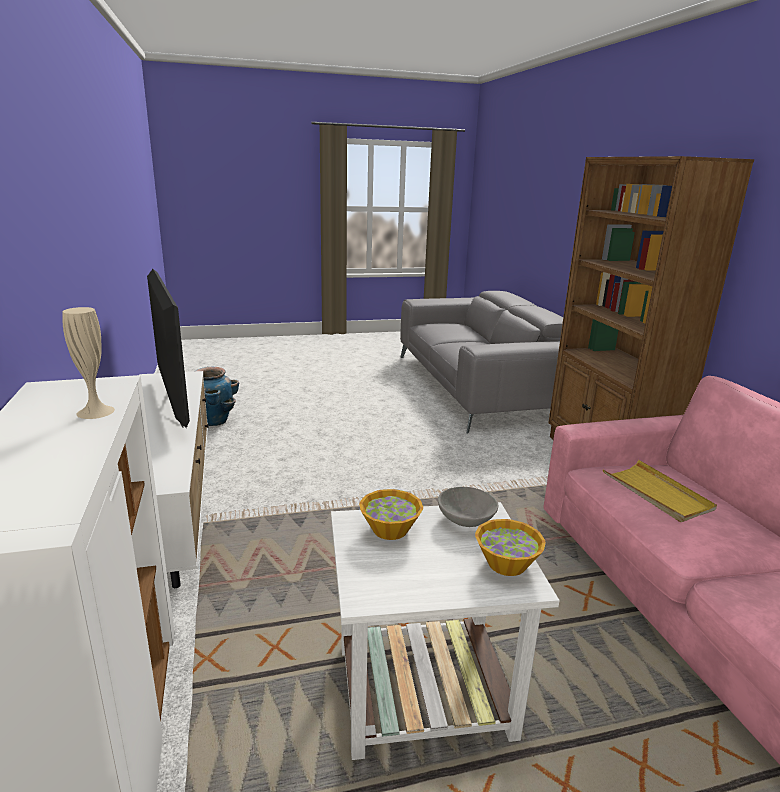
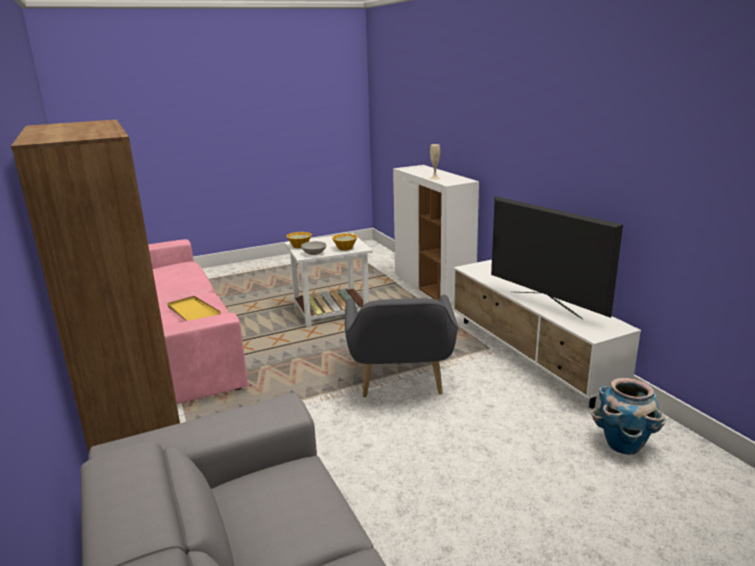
camera: 170 degrees right, 0 degrees up
(355, 498) = (400, 380): none -> grey armchair

